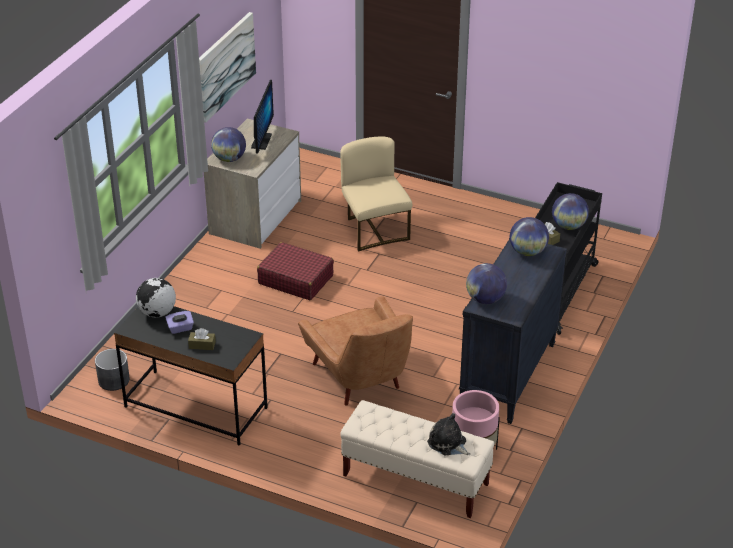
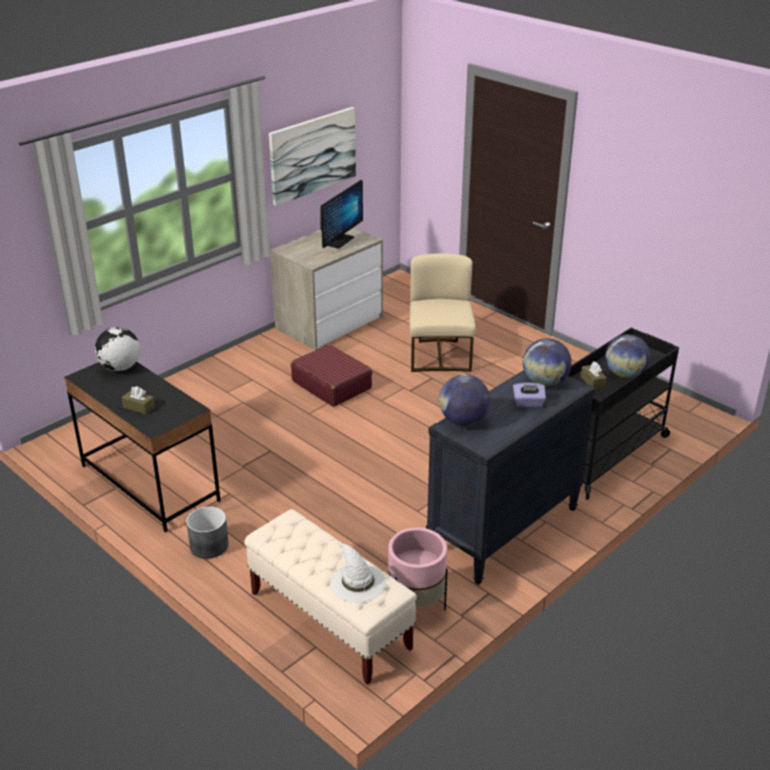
camera: 20 degrees right, 5 degrees down
(113, 380) = (91, 439): grey planter -> grey planter (208, 545)
(180, 328) = (130, 387): purple tissue box -> purple tissue box (528, 403)
(229, 159) = (298, 250): globe -> none
(361, 380) = (336, 497): brown armchair -> none
(448, 444) = (357, 582): plush toy -> white hat

